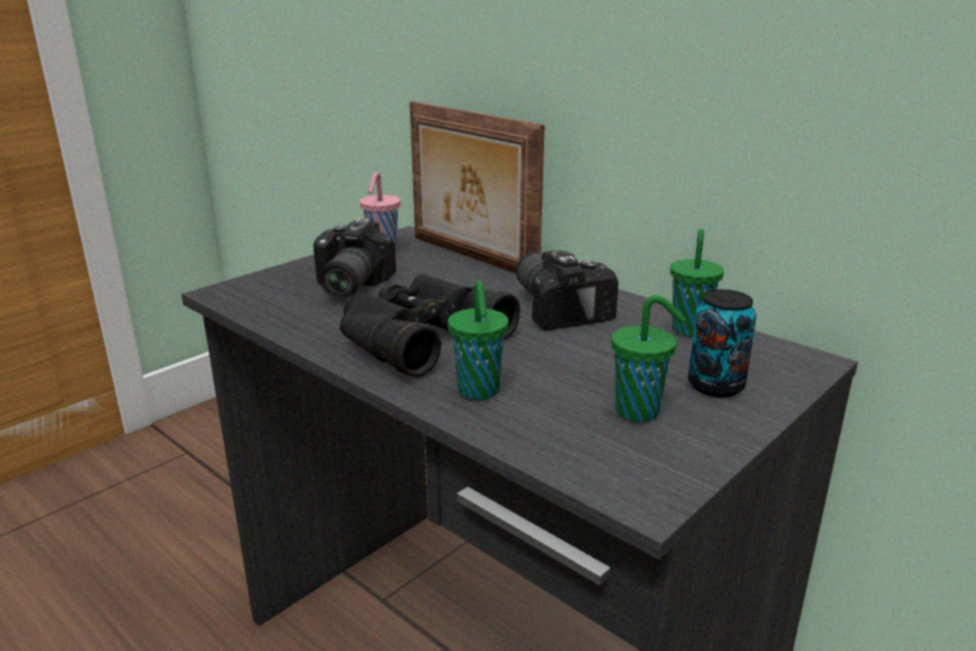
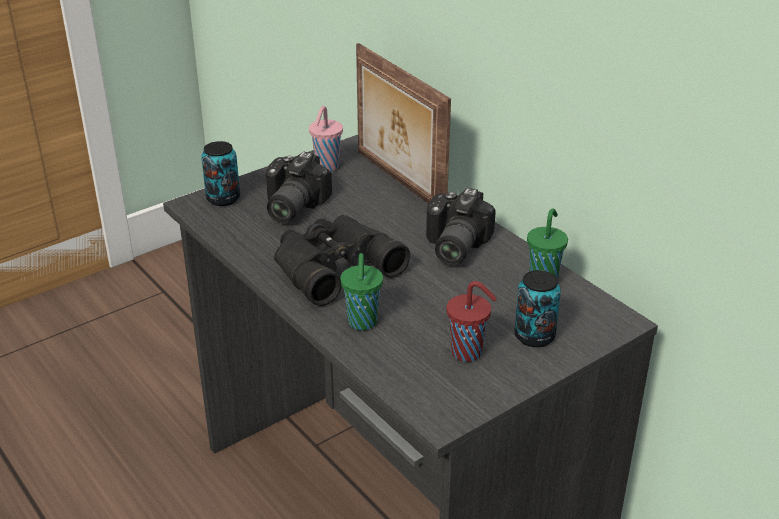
camera: 10 degrees right, 10 degrees up
(260, 284) = (223, 198): none -> can
(560, 307) = (452, 246): camera -> camera turned 150 degrees counterclockwise
(640, 412) = (468, 353): green cup -> red cup

